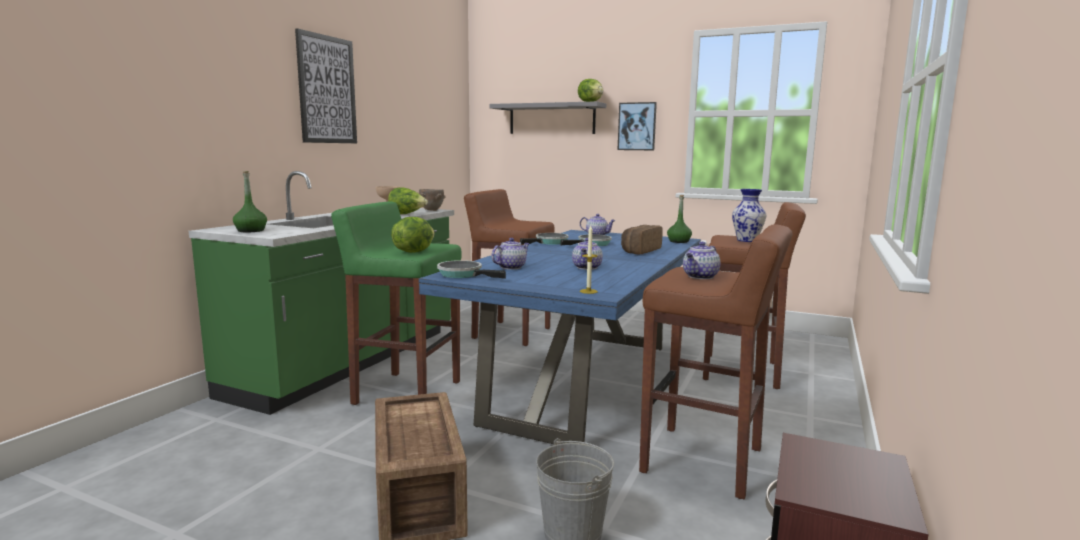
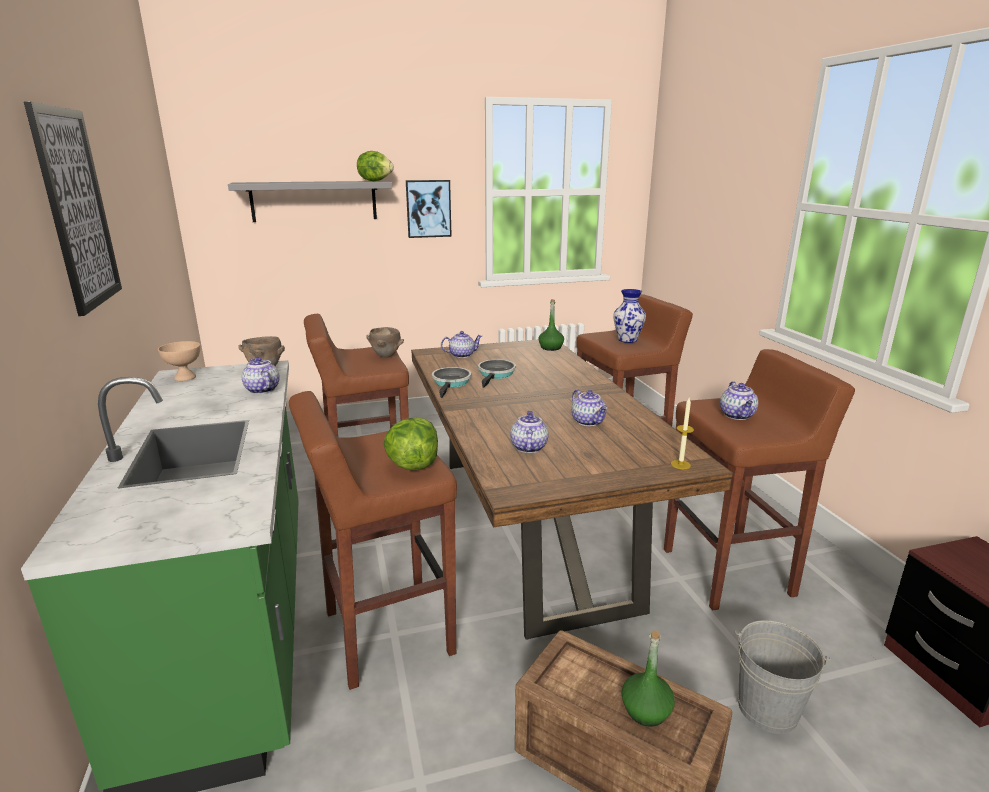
camera: 40 degrees left, 10 degrees up
(250, 231) = (157, 521): green bottle -> green bottle (646, 710)
(406, 392) = (386, 633): green stool -> brown stool
(407, 214) = (261, 389): lettuce -> teapot
(463, 274) = (520, 481): frying pan -> none
(532, 224) = (386, 356): none -> brown bowl
(583, 381) = (529, 527): blue dining table -> brown dining table
(639, 251) = (558, 375): bread -> none

